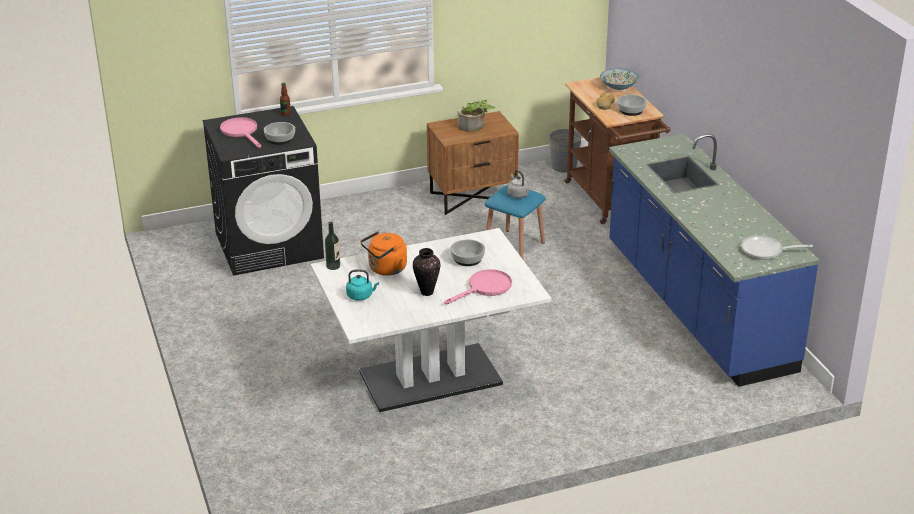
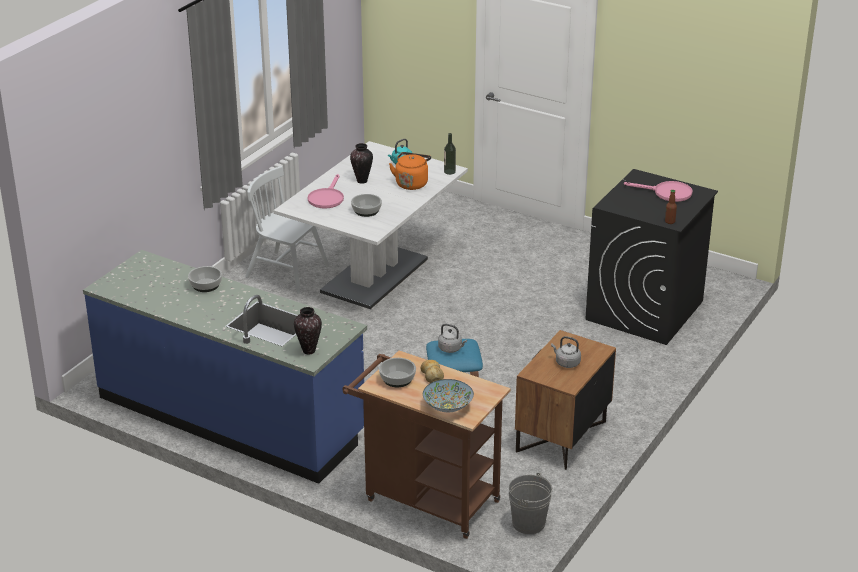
camera: 140 degrees right, 0 degrees up
(280, 139) = (627, 200): bowl -> bowl (205, 285)
(474, 127) = (566, 363): potted plant -> grey kettle
(506, 423) = (288, 272): none -> white chair
(672, 146) = (309, 351): none -> vase
(766, 251) = (132, 279): frying pan -> none

